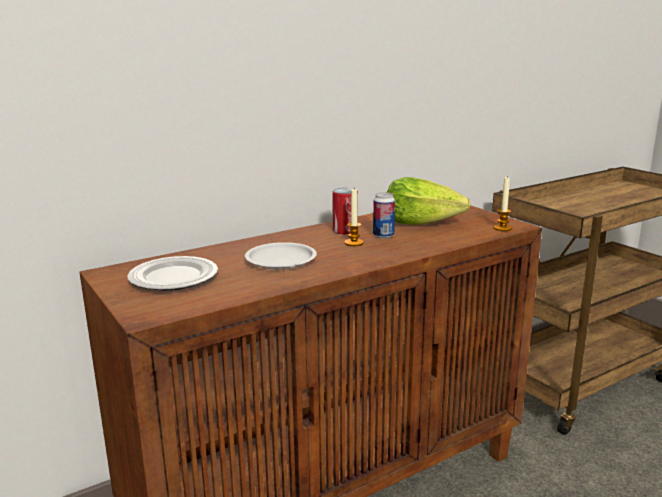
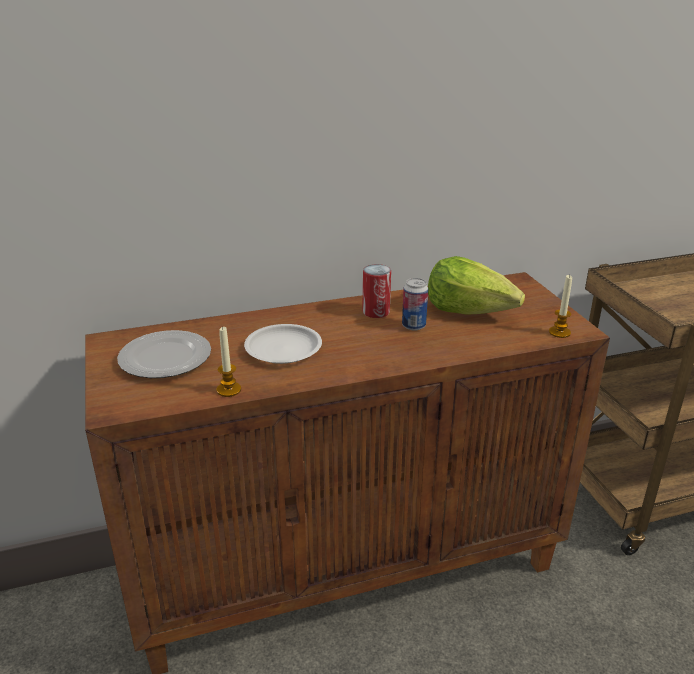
camera: 15 degrees right, 10 degrees up
(354, 243) = (375, 333): candle -> candle (229, 390)

